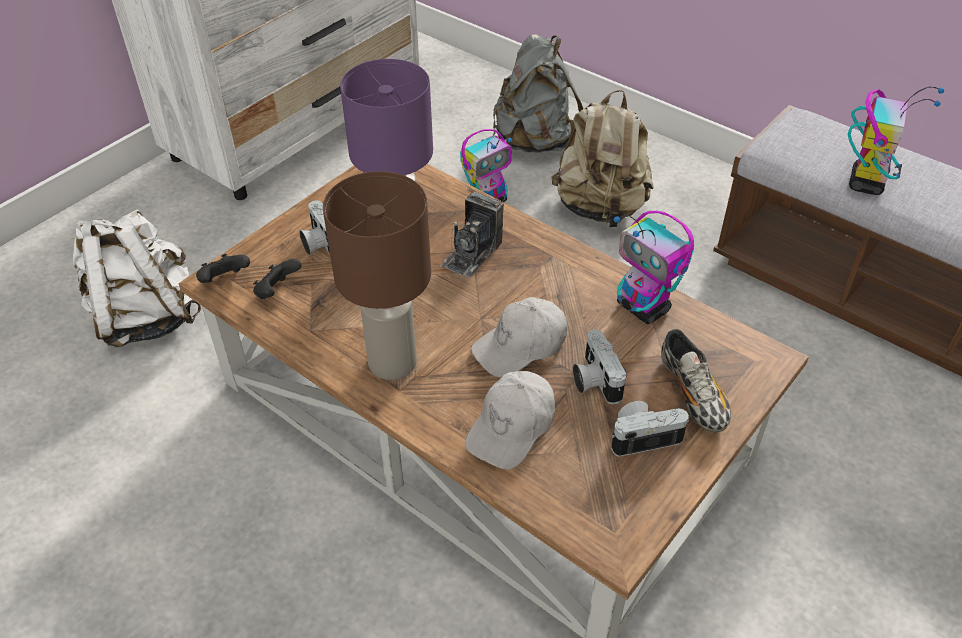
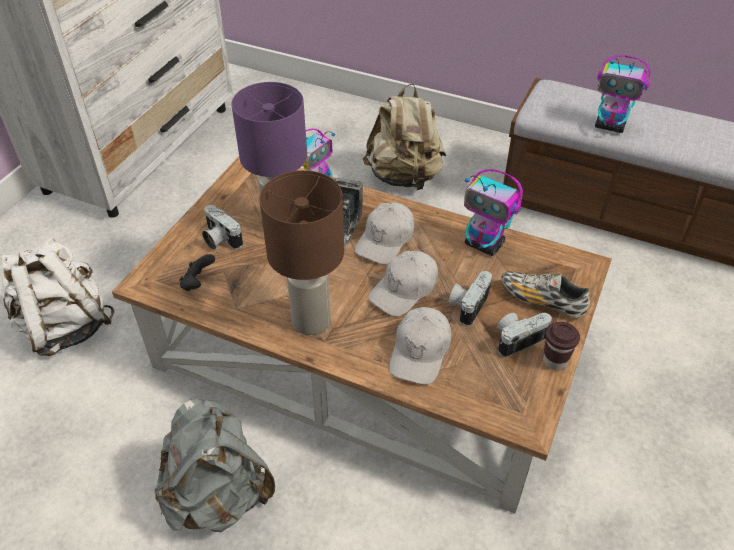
camera: 15 degrees left, 0 degrees up
(225, 280) = (151, 282): black game controller -> none
(519, 280) = (385, 240): none -> white cap
(535, 142) = (338, 134): grey backpack -> grey backpack (218, 495)
(594, 380) = (467, 304): camera -> camera turned 60 degrees clockwise
(681, 475) = (554, 361): none -> brown cup
(693, 394) = (542, 301): shoe -> shoe turned 150 degrees clockwise
(866, 182) = (610, 126): toy robot -> toy robot turned 105 degrees clockwise

